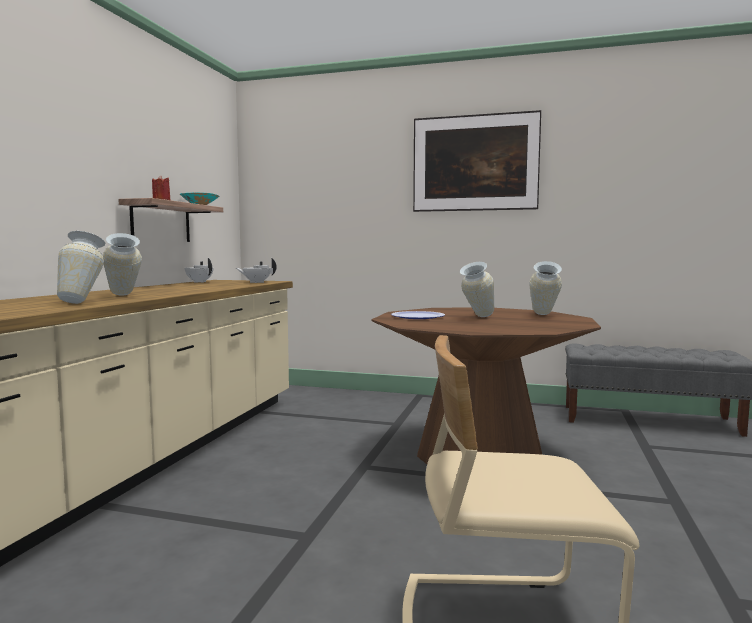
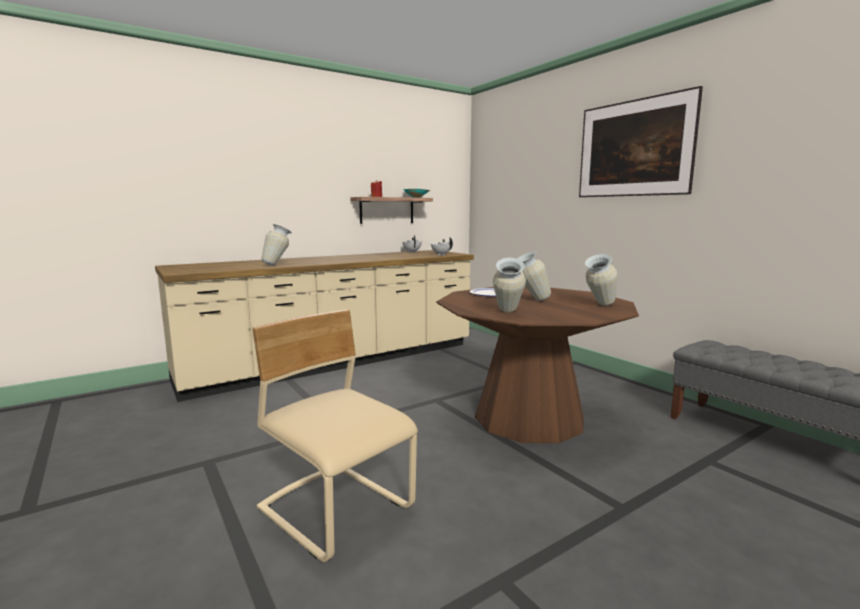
camera: 40 degrees right, 5 degrees up
(123, 296) = (315, 261): vase -> vase (507, 314)

